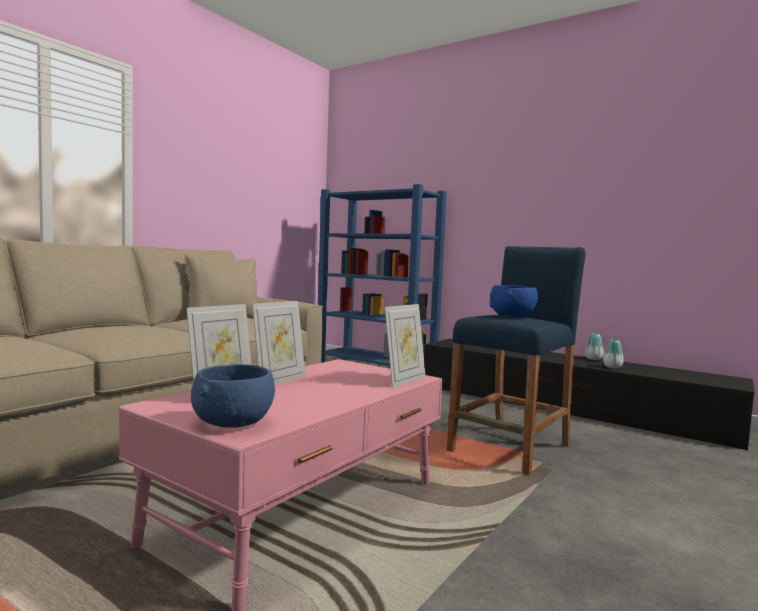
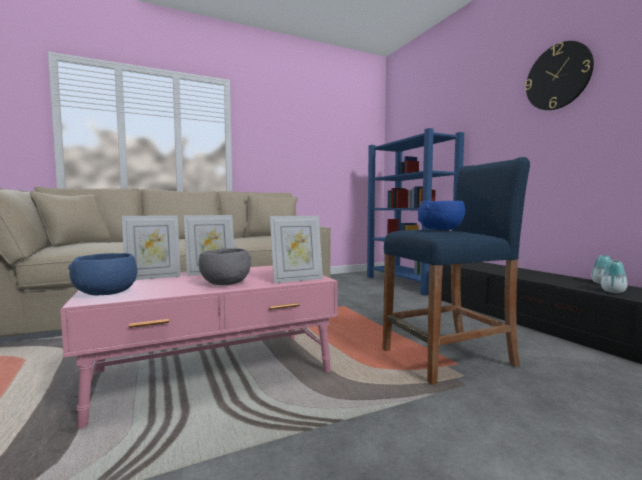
camera: 30 degrees right, 0 degrees up
(339, 393) = (224, 283): none -> grey bowl
(551, 153) = (558, 76): none -> wall clock

